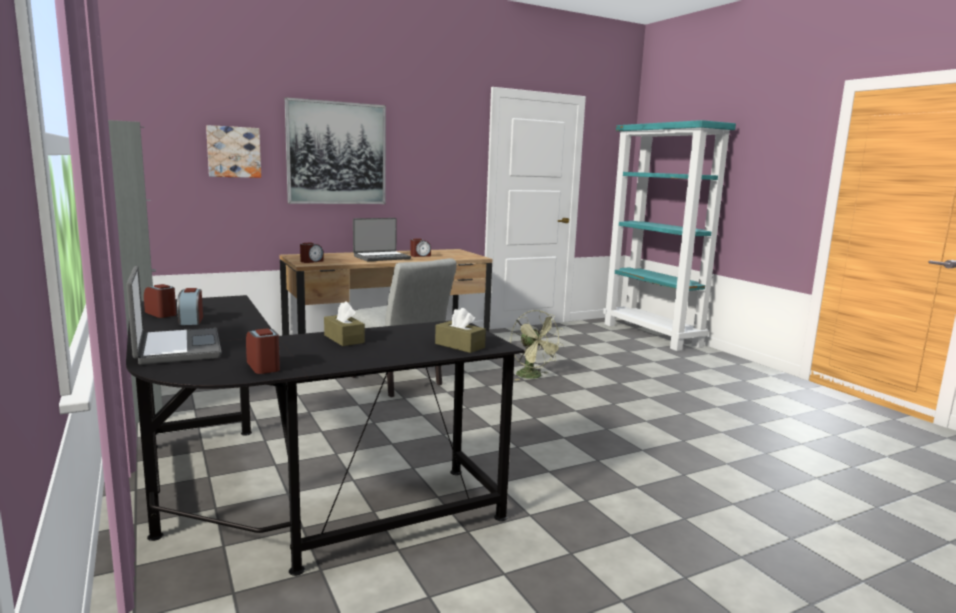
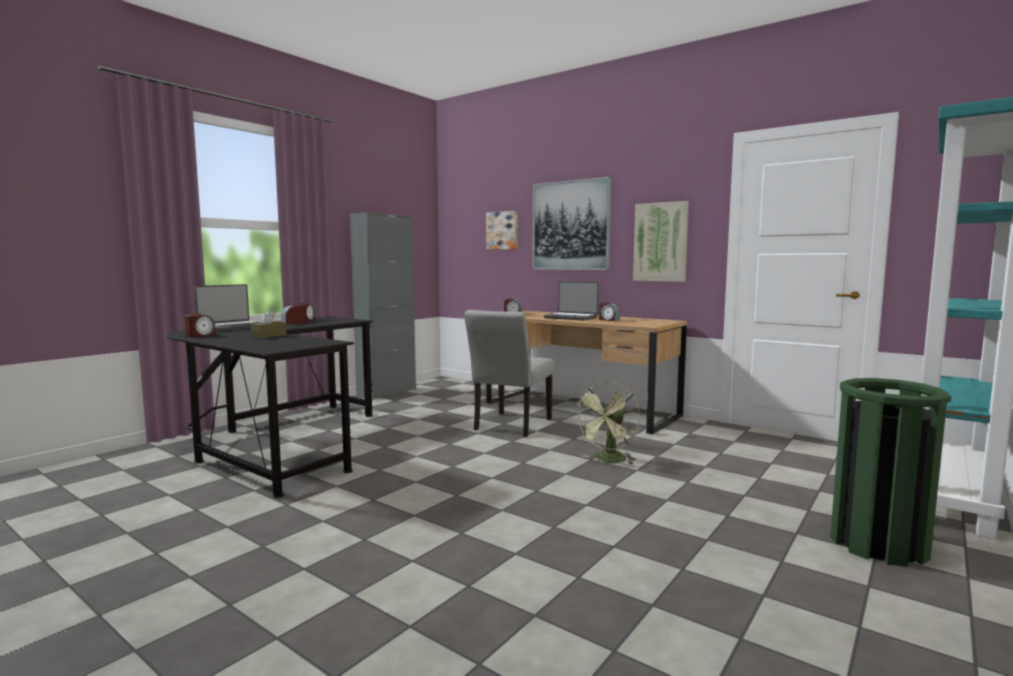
camera: 65 degrees right, 5 degrees down
(434, 177) = (660, 242): none -> picture
(459, 346) = (266, 346): brown tissue box -> none
(700, 364) = (878, 544): none -> green trash can

